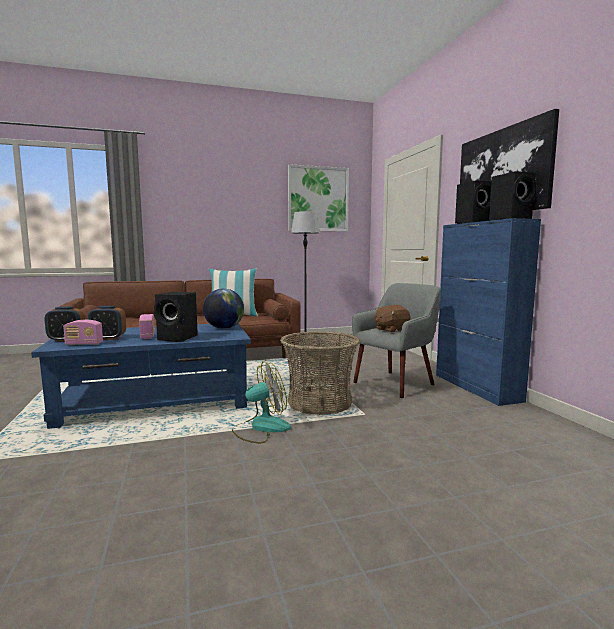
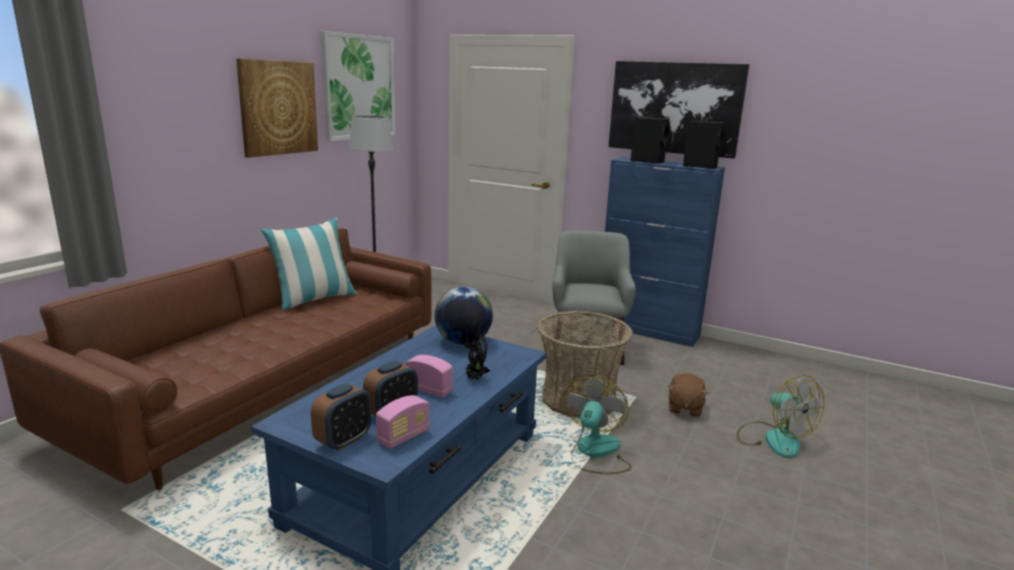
camera: 45 degrees left, 10 degrees up
(178, 338) = (475, 379): black speaker -> potted plant
(252, 208) = (278, 108): none -> picture
(391, 330) = (594, 292): brown plush toy -> brown plush toy (684, 408)
(426, 478) = (773, 439): none -> fan

